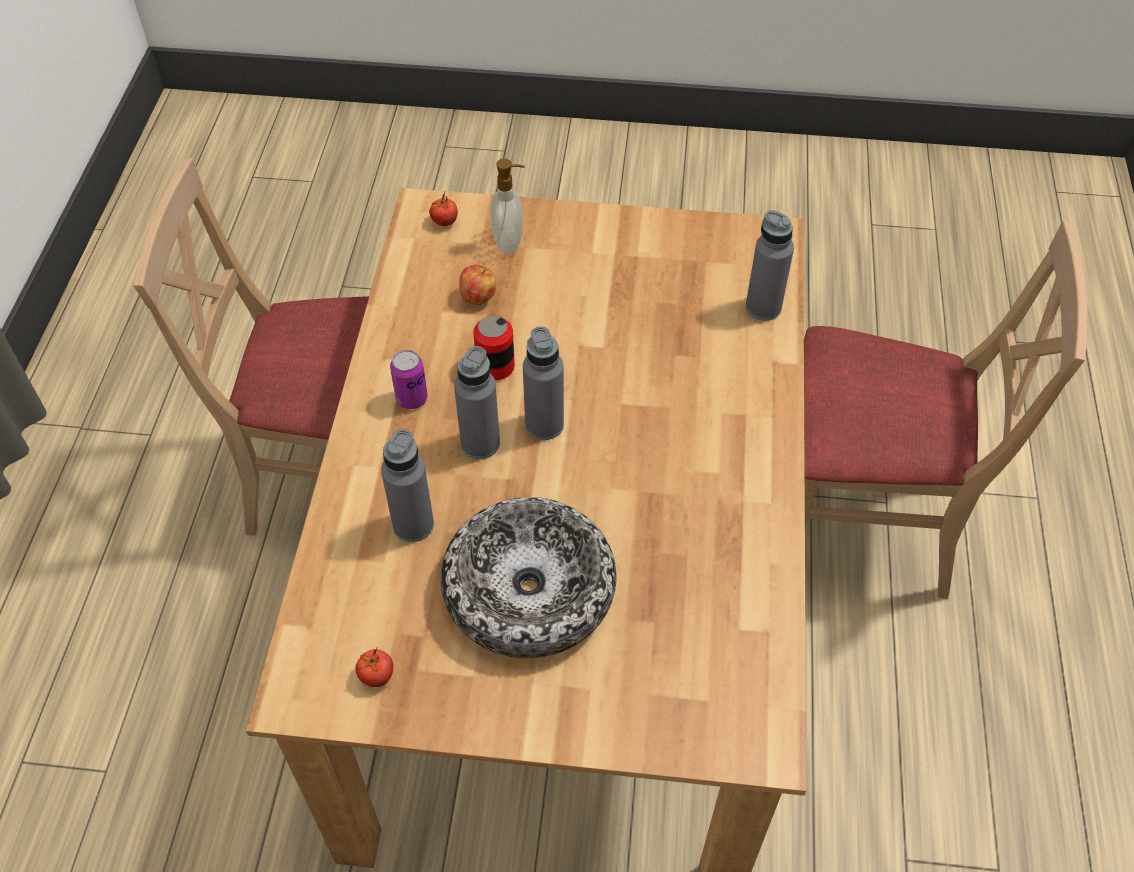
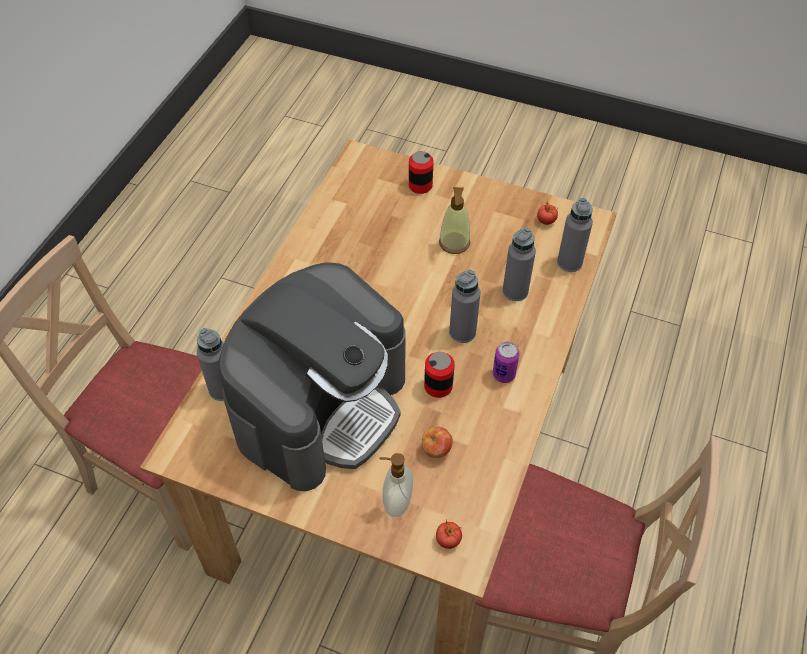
camera: 165 degrees left, 0 degrees up
(528, 590) = (454, 243): bowl -> soap dispenser
(544, 425) = (416, 335): grey bottle -> grey bottle (569, 262)
(623, 702) = (420, 185): none -> can
(634, 314) = (321, 406): none -> coffee machine

